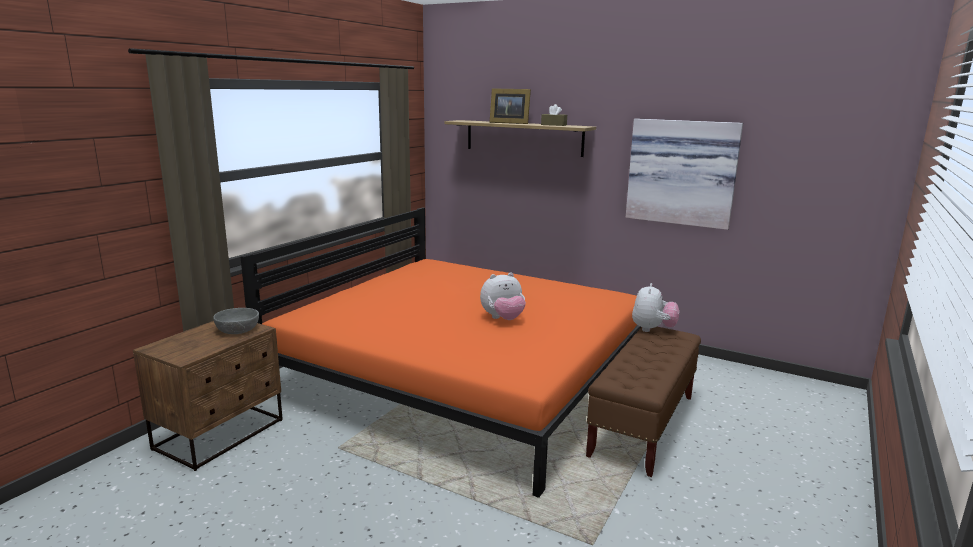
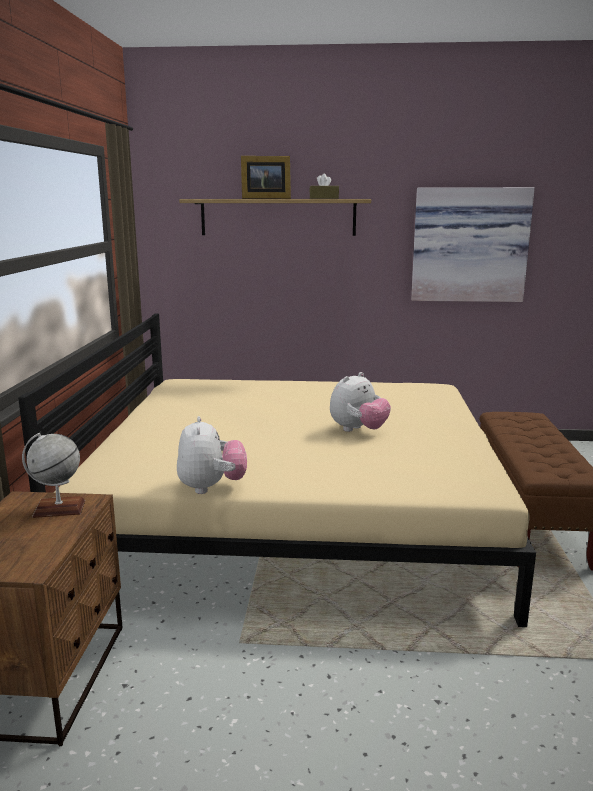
camera: 25 degrees left, 0 degrees up
(238, 330) = (59, 509): grey bowl -> globe
(463, 376) = (295, 512): orange bed -> beige bed
(653, 329) = (500, 415): plush toy -> plush toy (211, 487)

